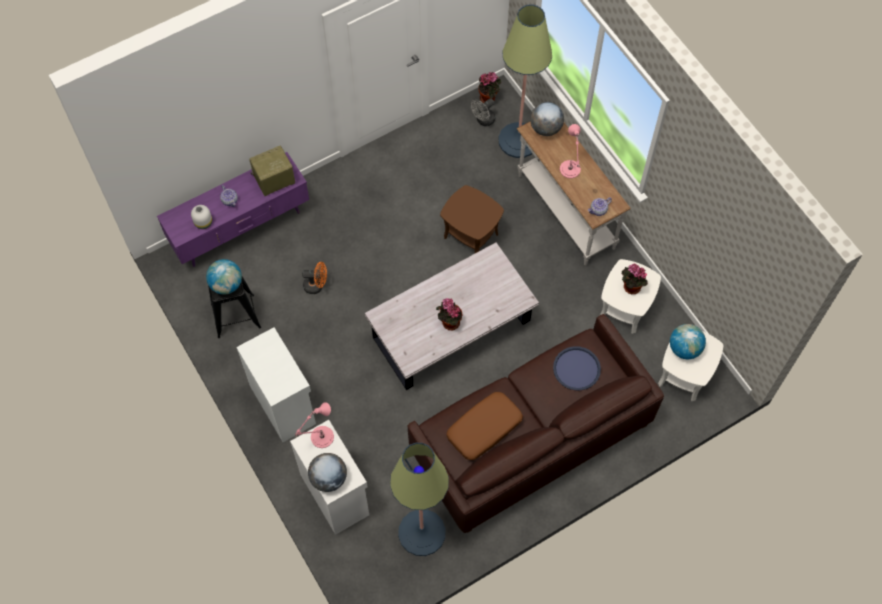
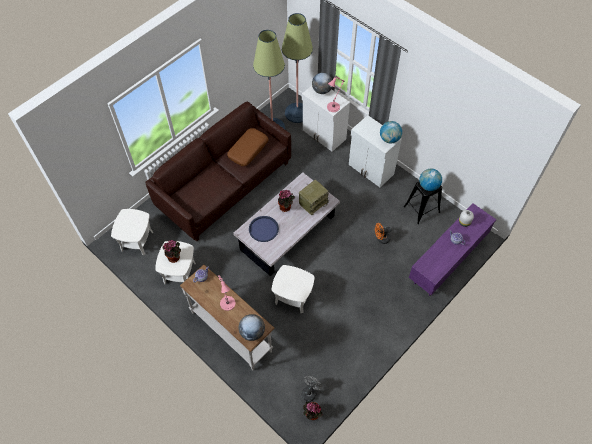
camera: 165 degrees right, 5 degrees down
(274, 180) = (434, 261): radio -> radio (313, 203)
(471, 235) = (293, 297): brown side table -> white side table
(518, 140) = (278, 381): floor lamp -> floor lamp (297, 113)
(576, 369) = (201, 192): blue tray -> blue tray (263, 229)
(684, 348) = (135, 227): globe -> globe (389, 139)

